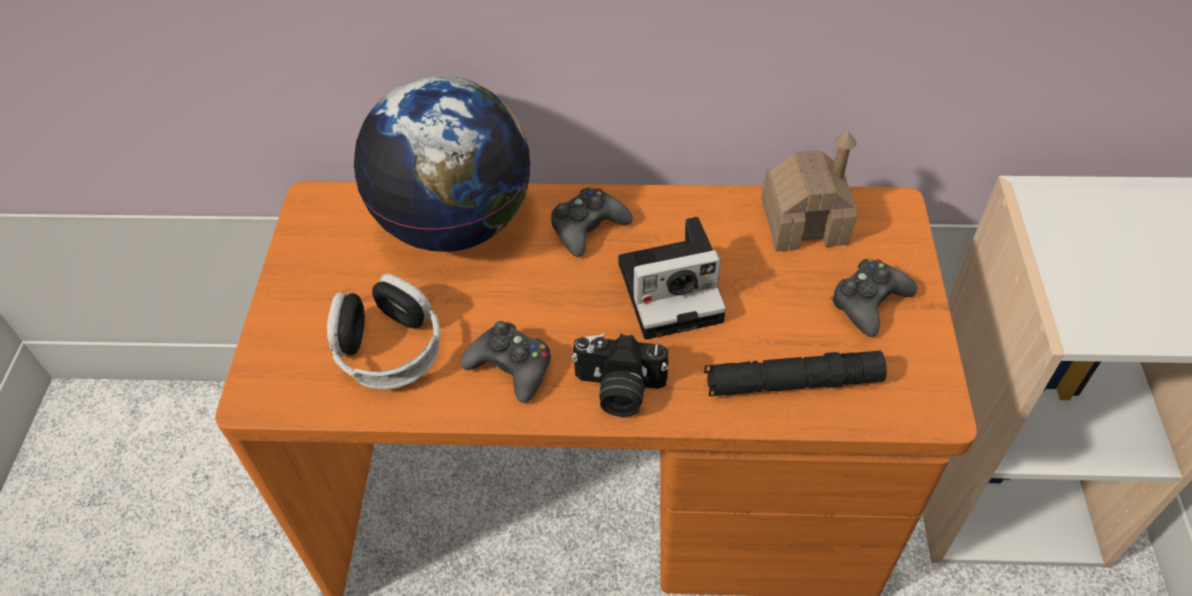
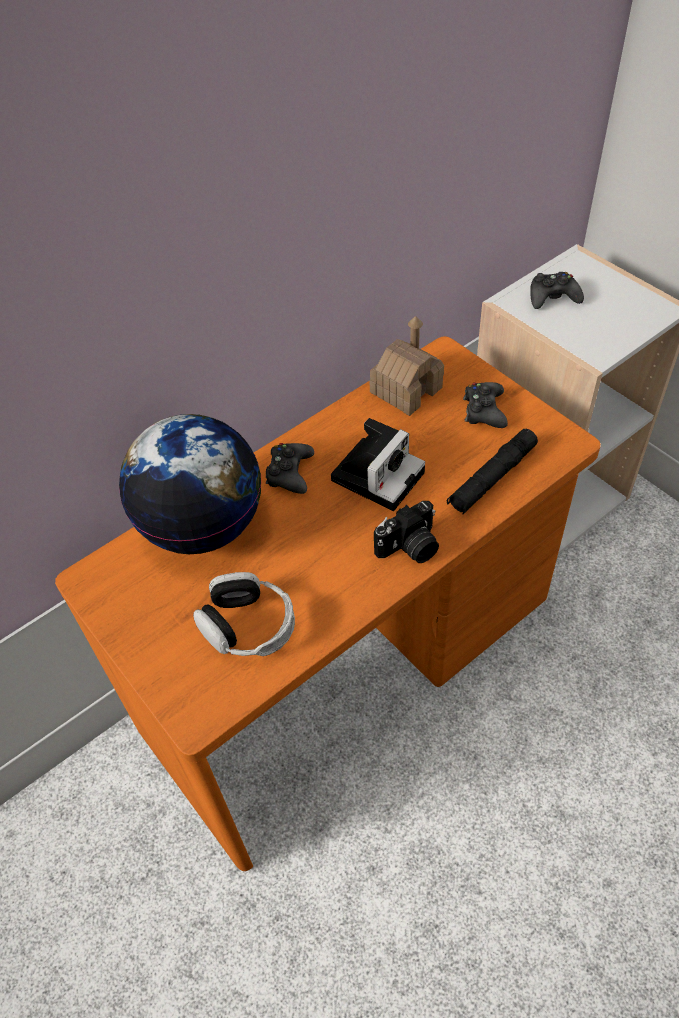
camera: 40 degrees left, 0 degrees up
(511, 367) = (336, 581): black game controller -> black game controller (553, 297)

